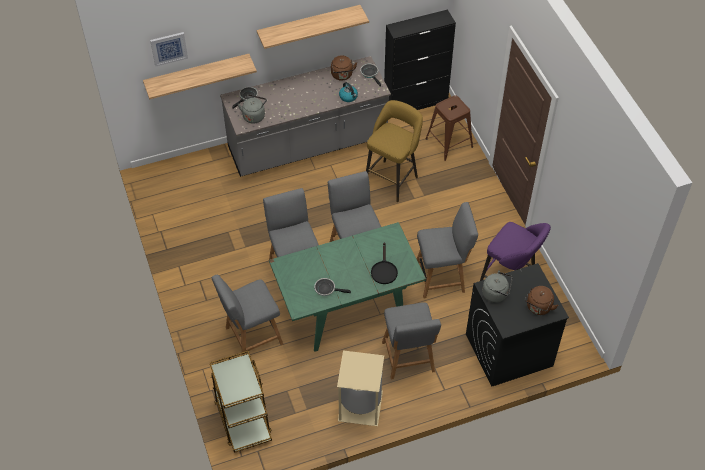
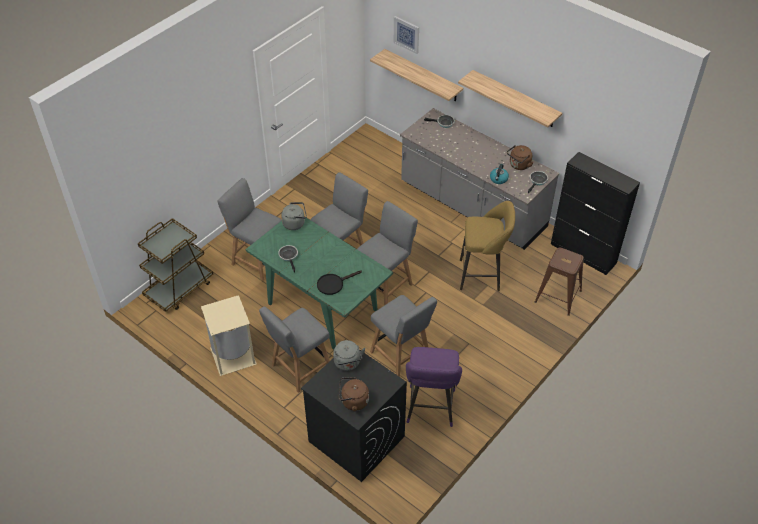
camera: 60 degrees right, 5 degrees down
(254, 115) = (427, 135): grey kettle -> grey kettle (295, 223)

